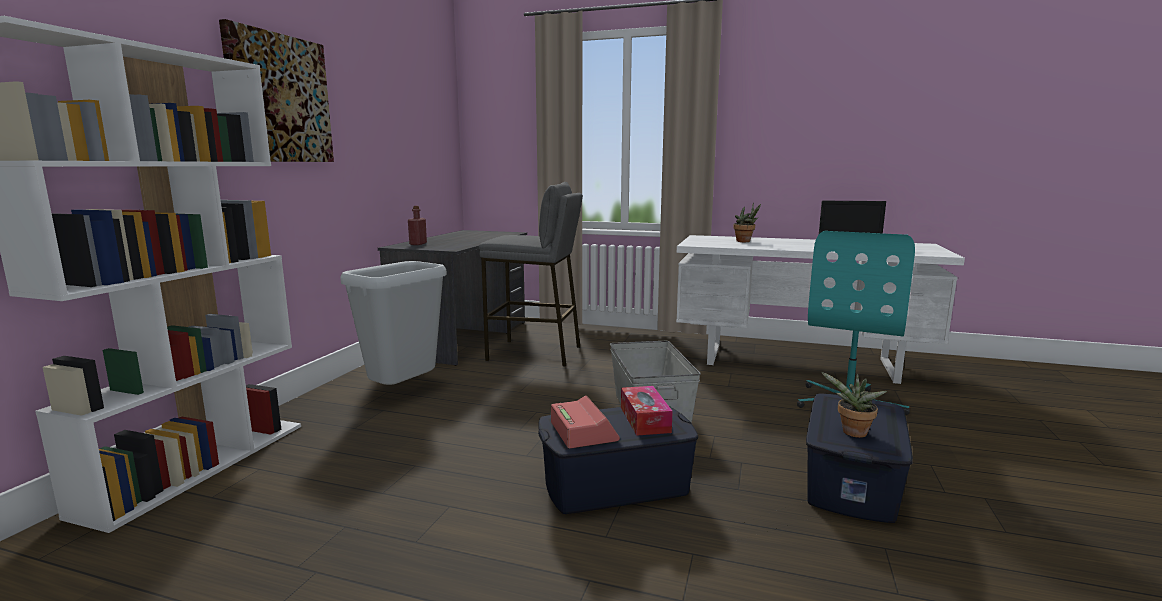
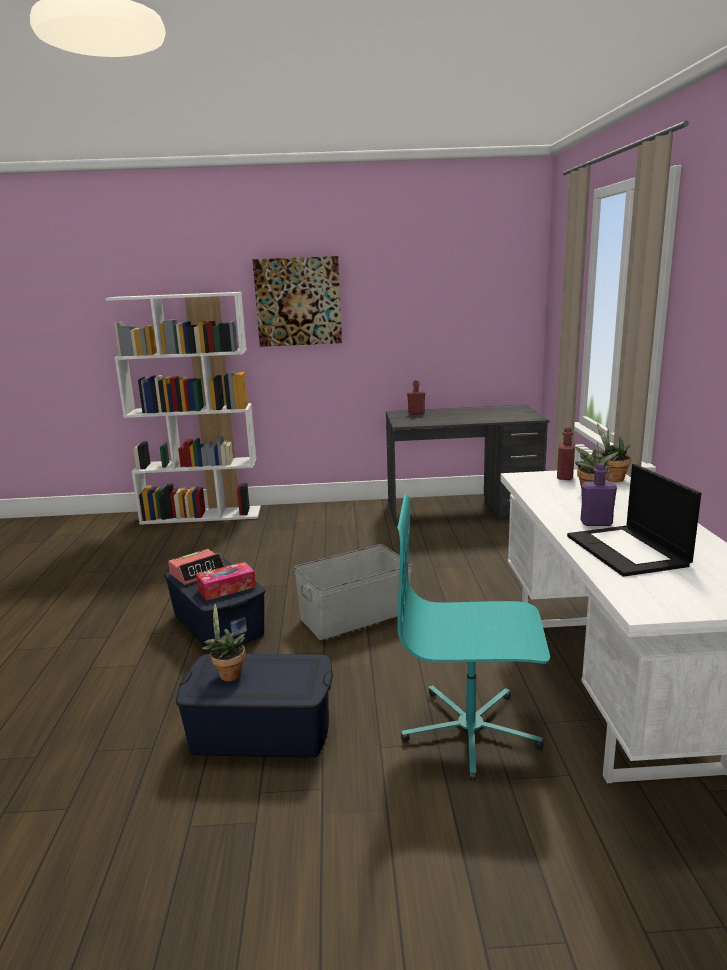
camera: 70 degrees right, 5 degrees up
(403, 391) = (329, 524): grey trash can -> none
(535, 353) = (456, 541): grey stool -> none
(702, 240) = (565, 476): none -> red bottle
(716, 237) = (611, 479): none -> potted plant
(805, 246) = (596, 523): none -> purple bottle

